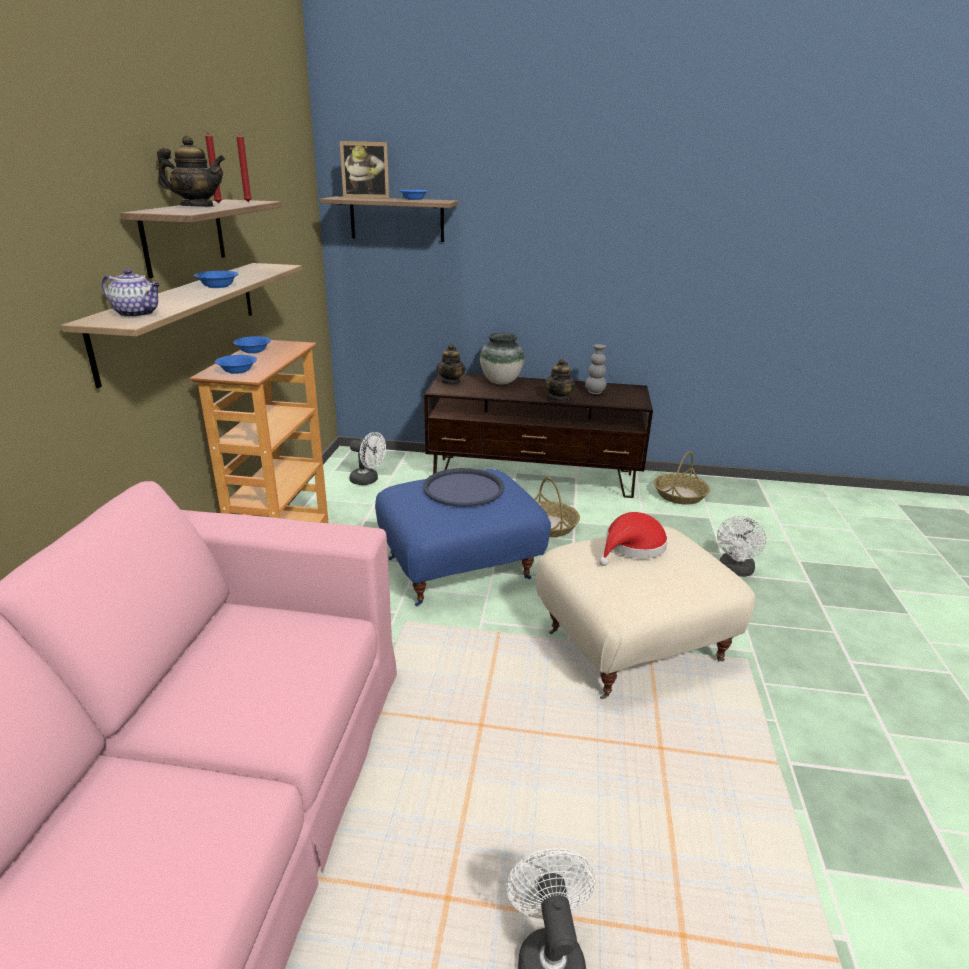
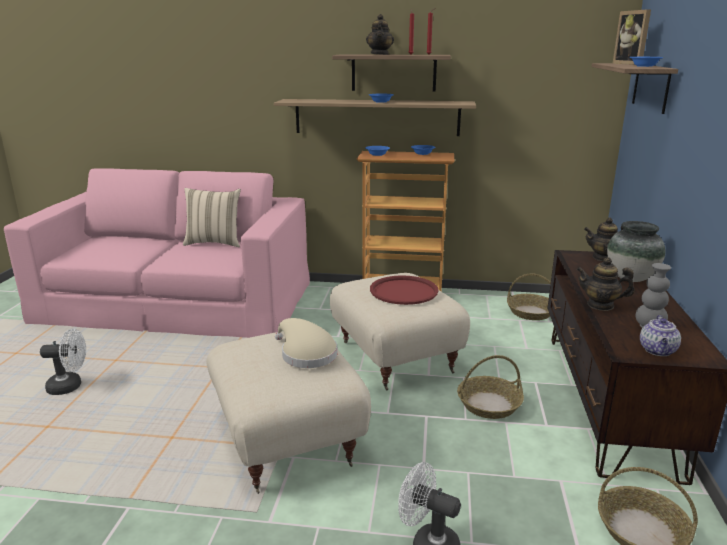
camera: 90 degrees right, 5 degrees down
(138, 314) = (304, 100): teapot -> teapot (658, 351)
(195, 659) = (214, 243): none -> beige pillow
(368, 480) = (531, 312): white fan -> basket
(459, 570) = (394, 357): blue ottoman -> beige ottoman
(463, 488) = (403, 291): blue tray -> red tray
(632, 547) = (306, 354): red hat -> beige hat

